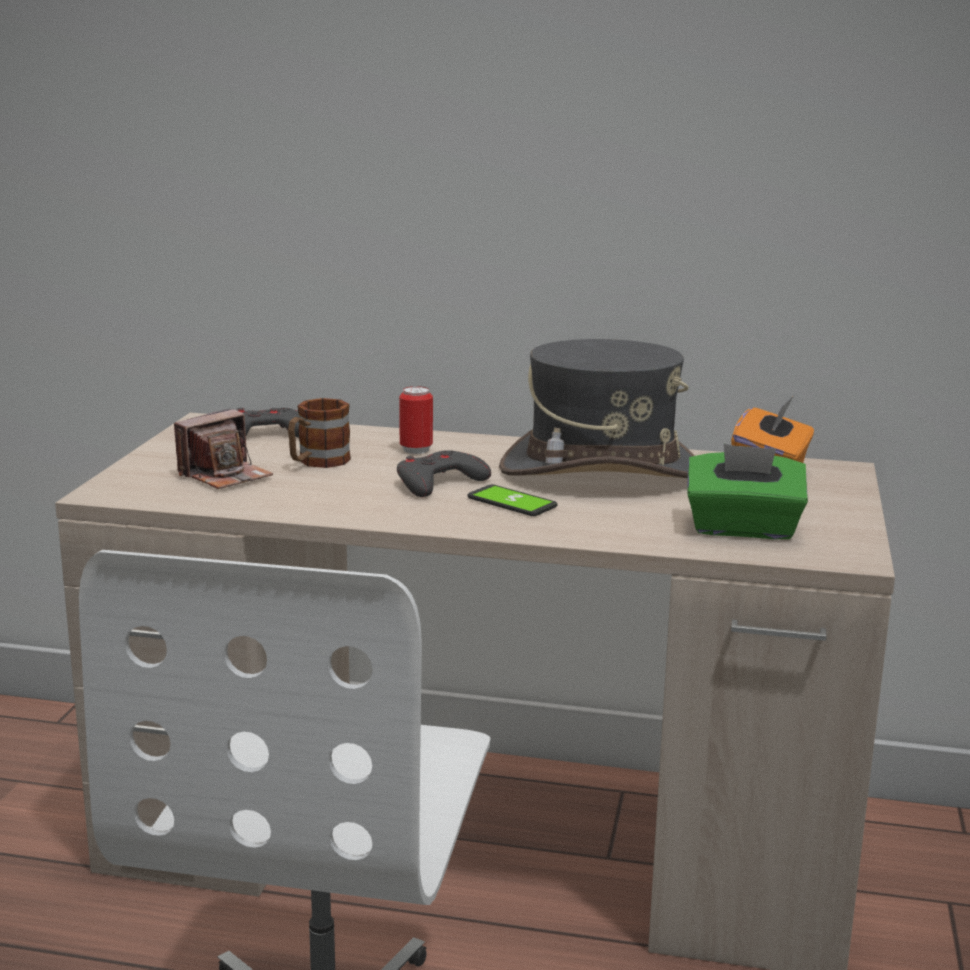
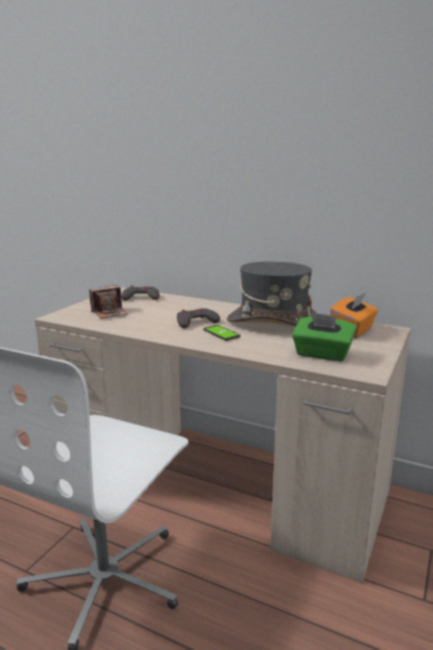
camera: 15 degrees right, 0 degrees up
(317, 462) = (151, 310): mug -> none
(416, 449) = (198, 307): can -> none

